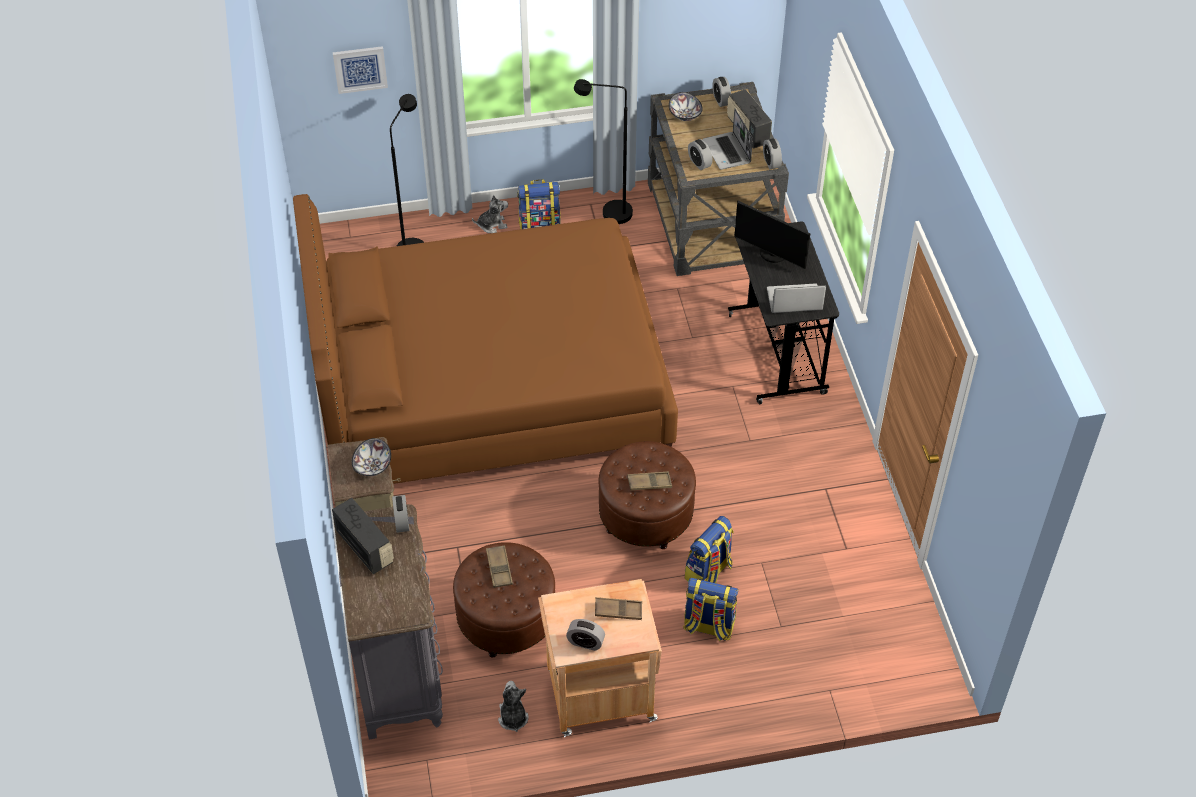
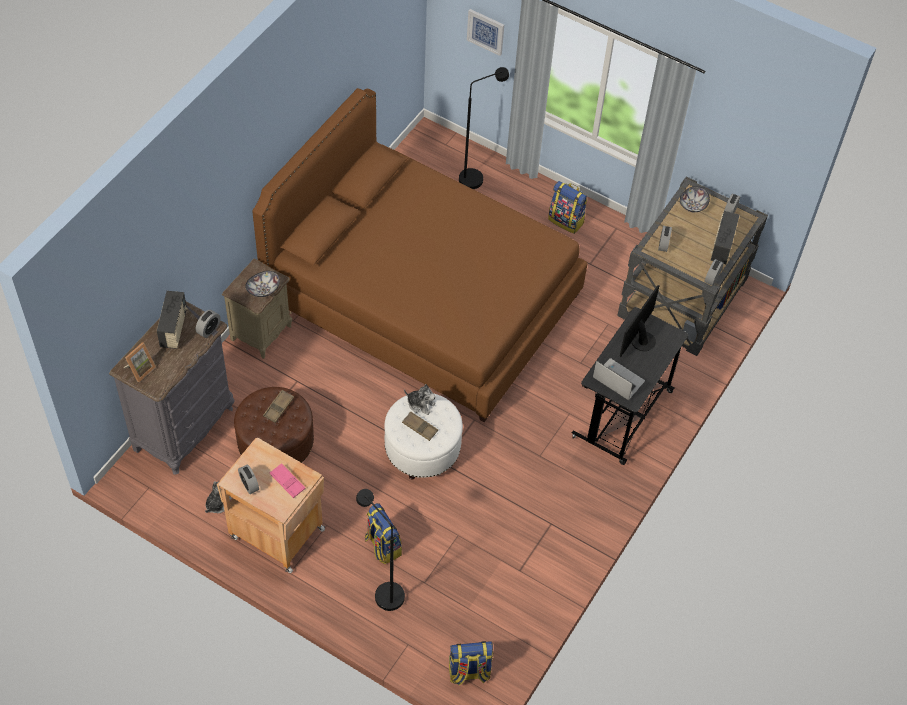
camera: 40 degrees right, 5 degrees up
(378, 611) = (140, 369): none -> picture frame
(492, 225) = (538, 197): plush toy -> plush toy (420, 404)
(608, 213) = (620, 243): black floor lamp -> black floor lamp (383, 591)
(618, 611) = (287, 482): brown tray -> pink tray
(646, 516) = (422, 450): brown ottoman -> white ottoman
(708, 572) = (420, 514): backpack -> backpack (469, 672)
(727, 152) = (691, 251): laptop -> none
(772, 254) = (640, 340): monitor -> monitor turned 45 degrees clockwise

